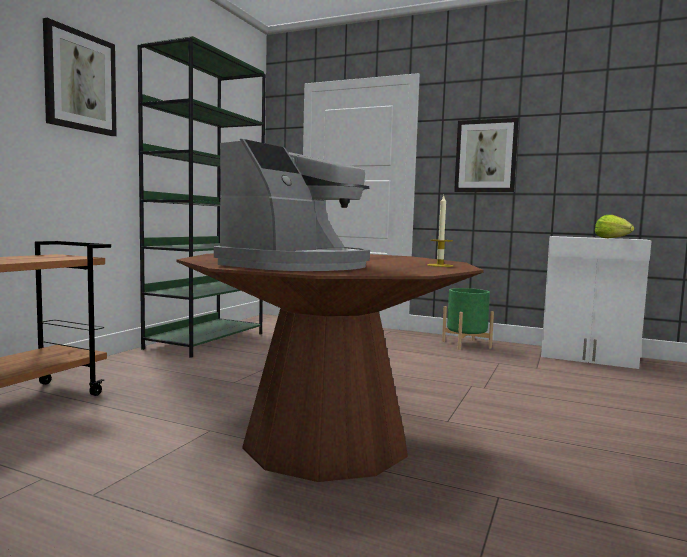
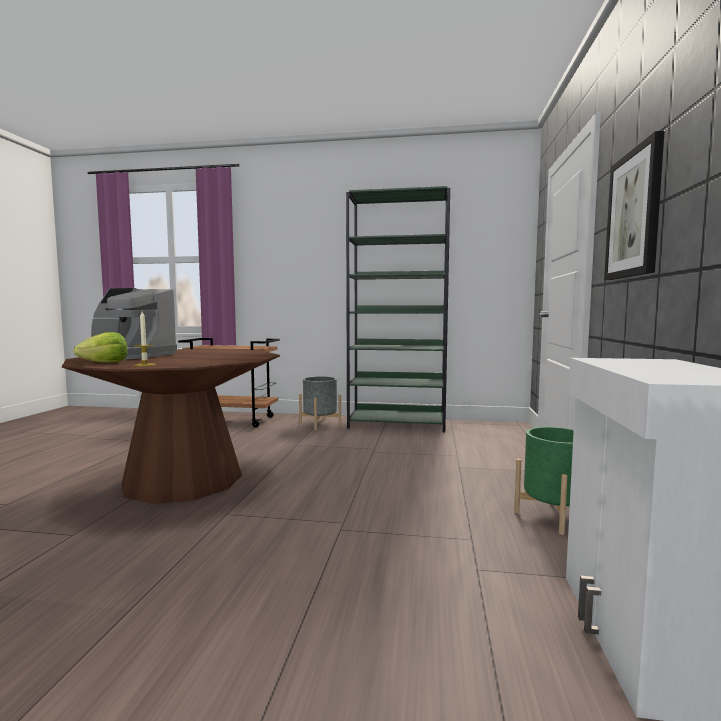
camera: 75 degrees right, 0 degrees up
(80, 81) = (315, 241): picture -> none
(149, 365) = (320, 424): none -> grey planter
(612, 238) = (637, 371): lettuce -> lettuce (105, 363)

